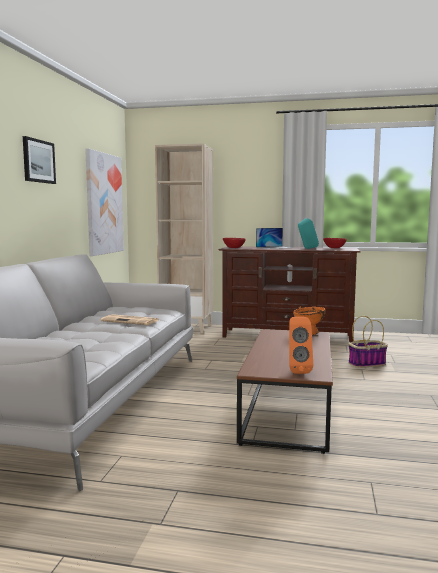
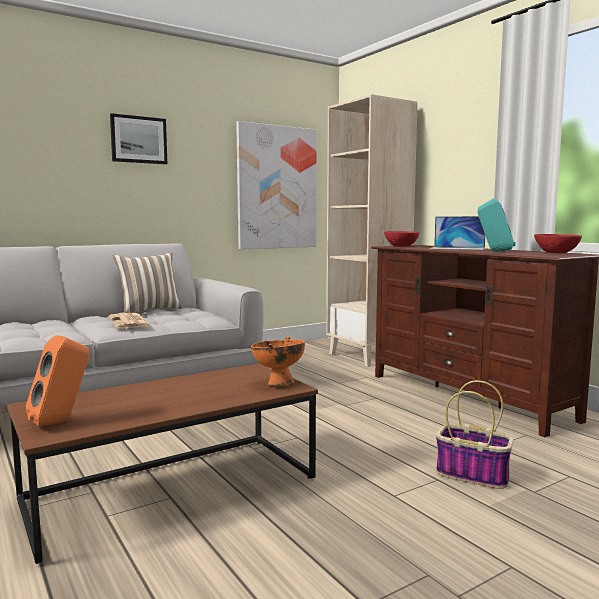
camera: 45 degrees right, 0 degrees up
(98, 312) = (149, 310): none -> pillow

